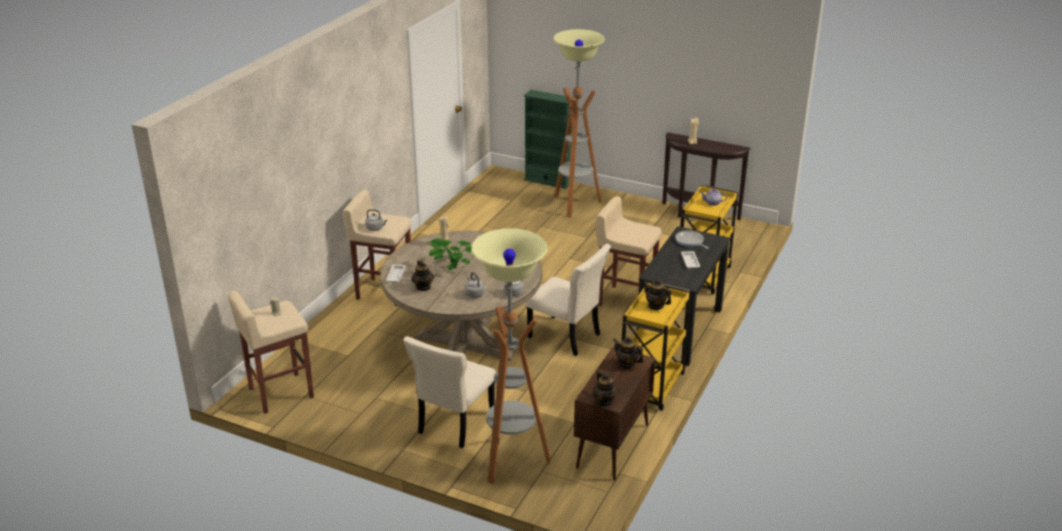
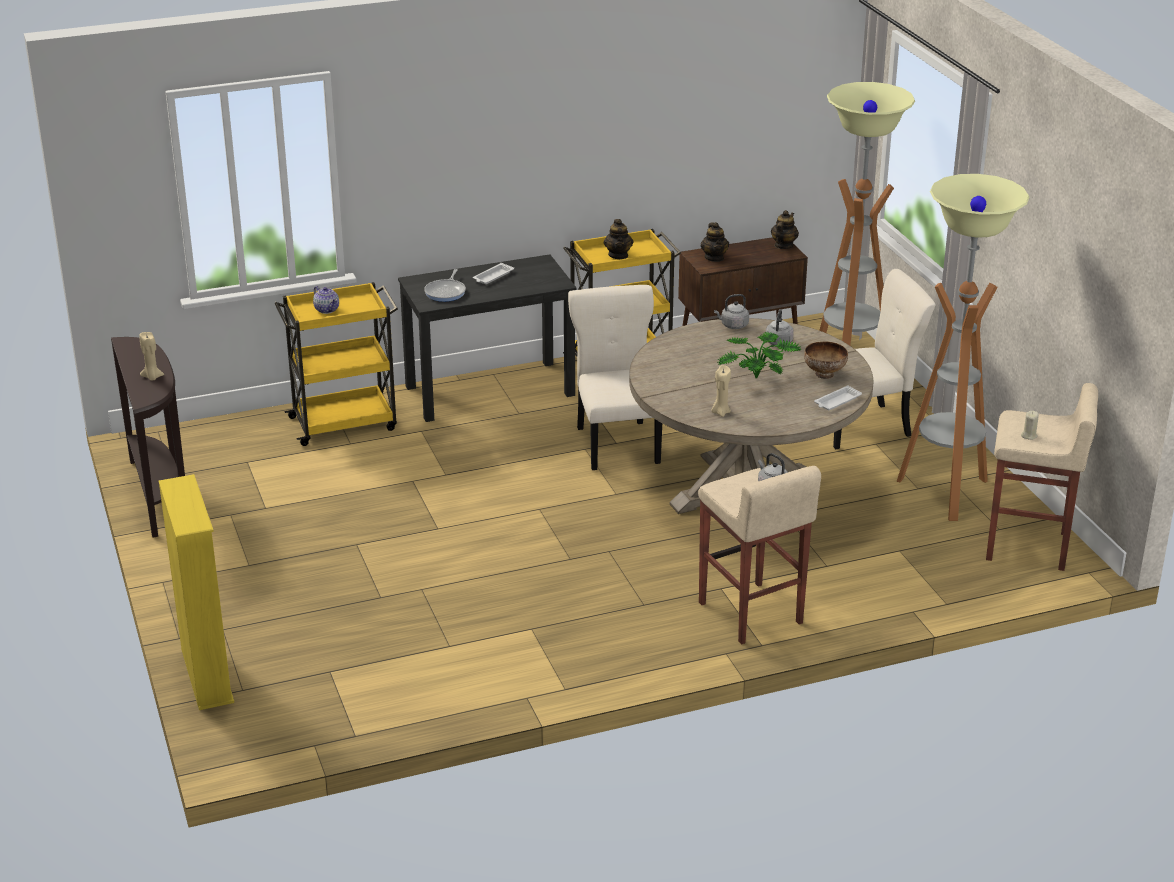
camera: 135 degrees left, 0 degrees up
(423, 287) = (824, 374): teapot -> bowl
(548, 181) = (206, 676): green bookcase -> yellow bookcase
(575, 205) = (264, 605): floor lamp -> floor lamp (945, 493)
(625, 300) = (479, 445): beige stool -> none

